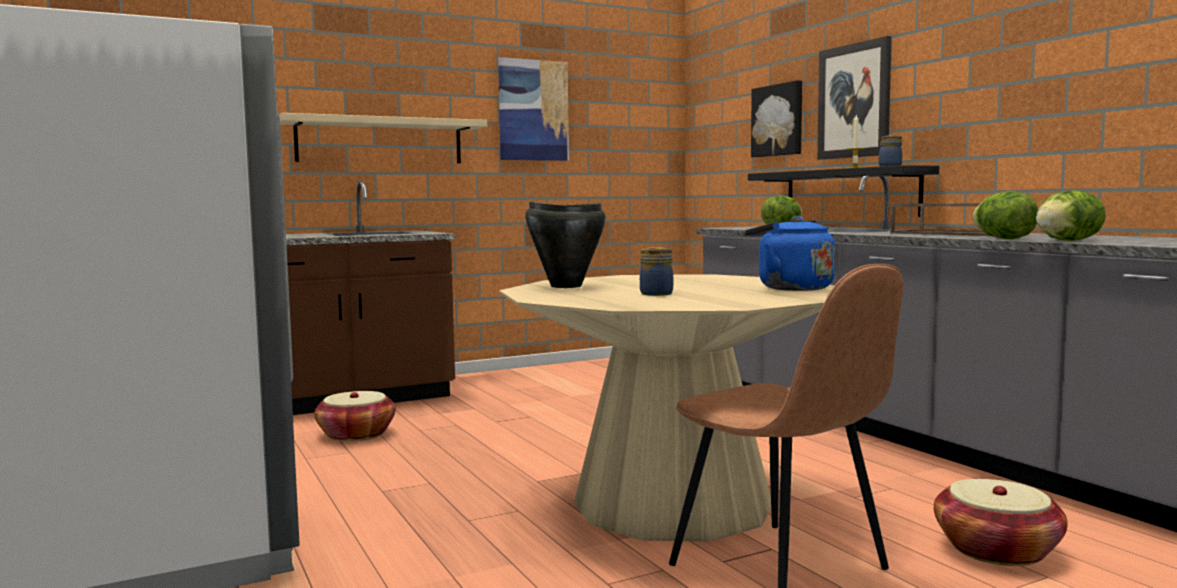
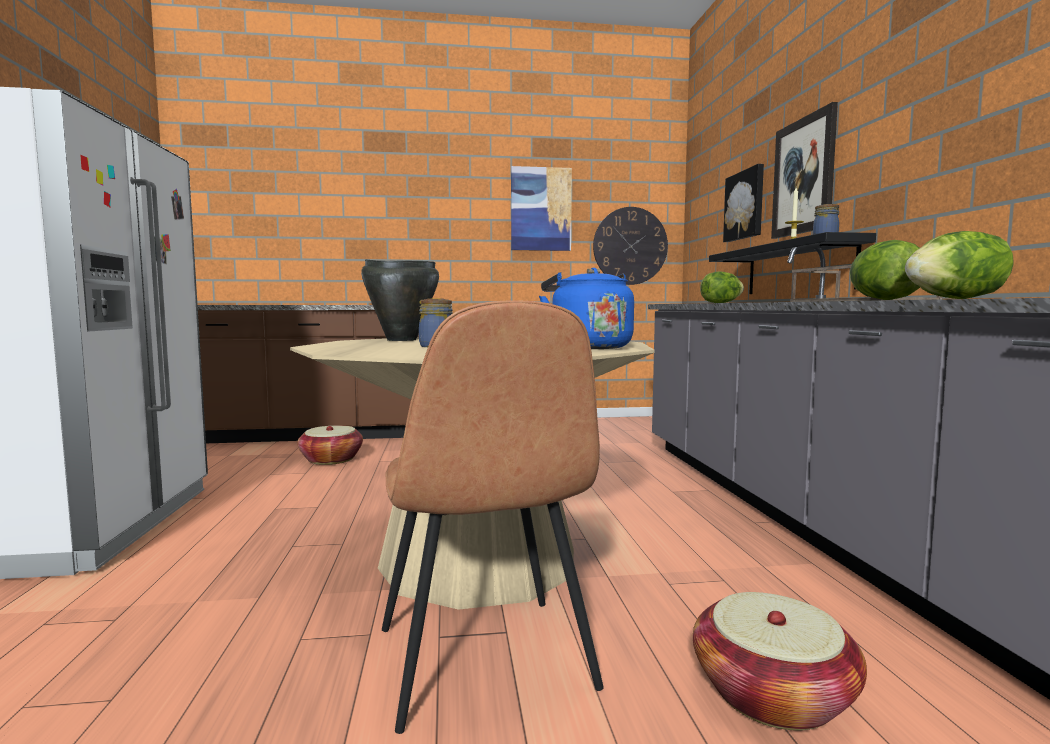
camera: 20 degrees right, 0 degrees up
(380, 141) = (412, 235): beige shelf -> none
(631, 155) = (630, 246): none -> wall clock

